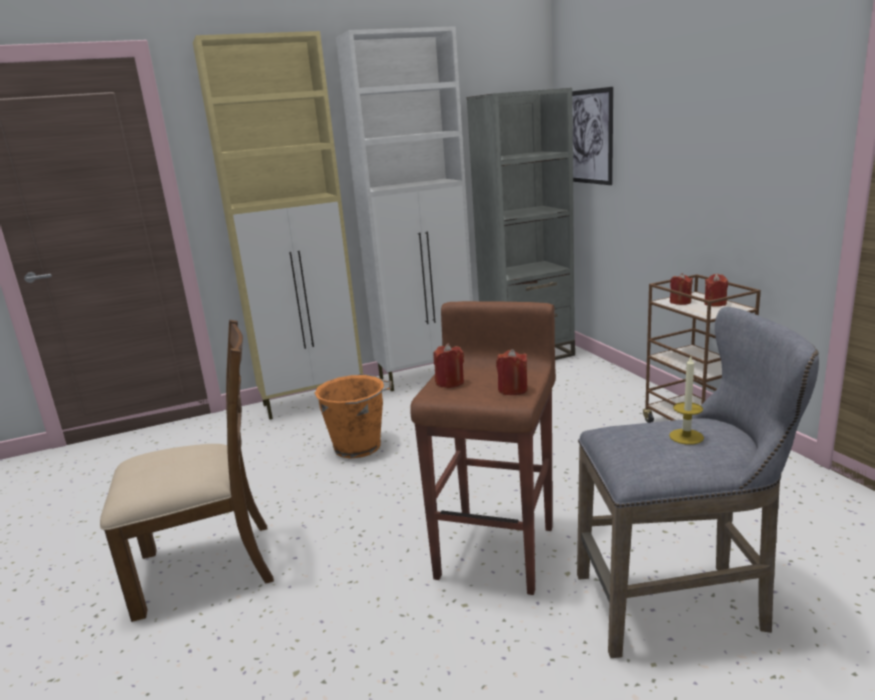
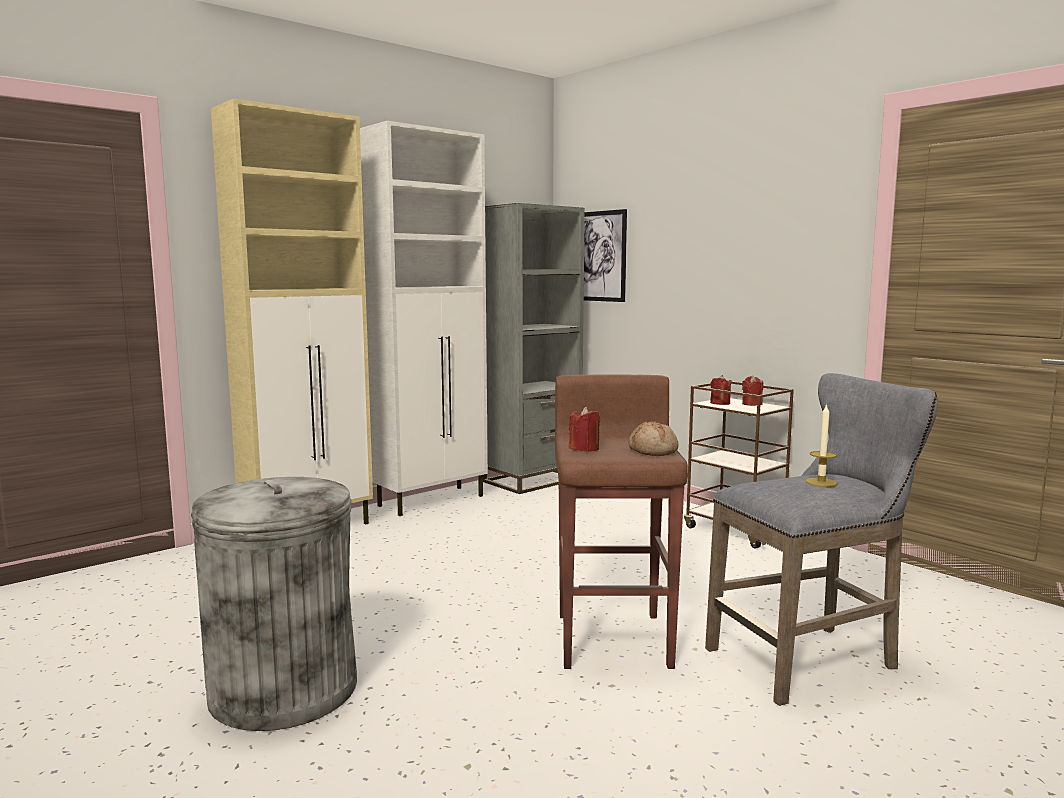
camera: 20 degrees left, 10 degrees down
(208, 567) = (285, 689): brown chair -> grey trash can
(359, 447) = (397, 566): orange bucket -> none
(512, 390) = (653, 450): red candle -> bread

